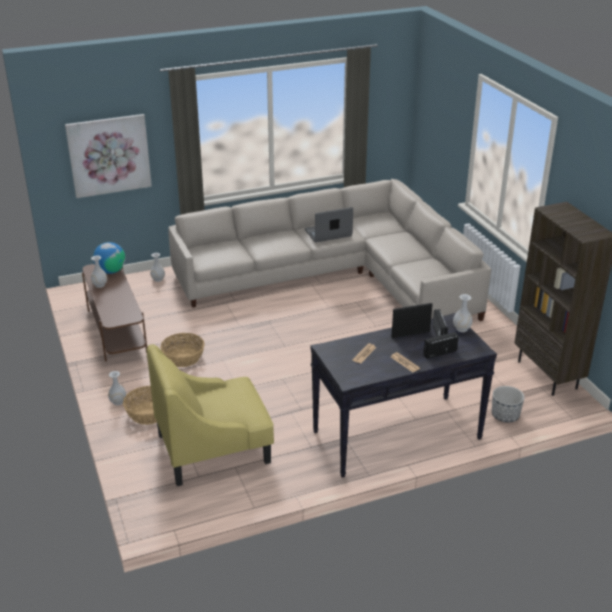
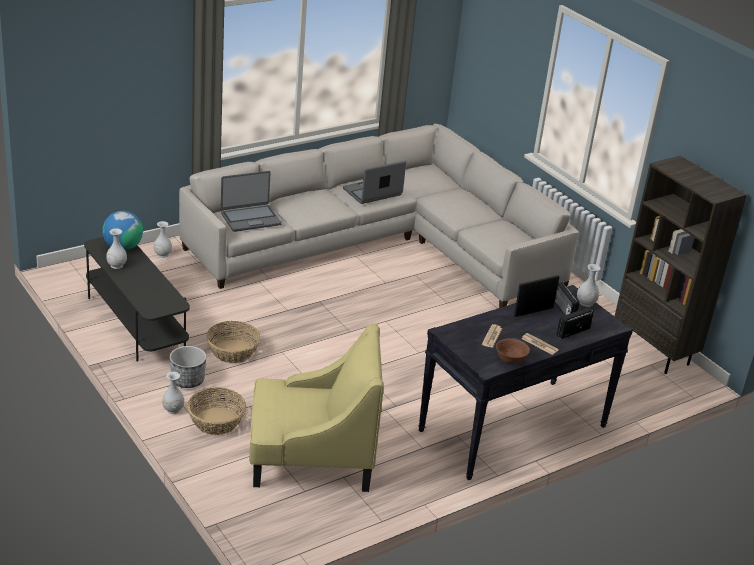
camera: 15 degrees left, 0 degrees up
(109, 155) = (112, 100): picture -> none
(116, 331) = (135, 322): brown tv stand -> grey tv stand
(214, 448) = (310, 457): yellow armchair -> yellow armchair turned 150 degrees counterclockwise
(220, 252) = (250, 219): none -> laptop
(373, 374) = (510, 359): none -> brown bowl
(505, 415) = (622, 399): planter -> planter (187, 380)

